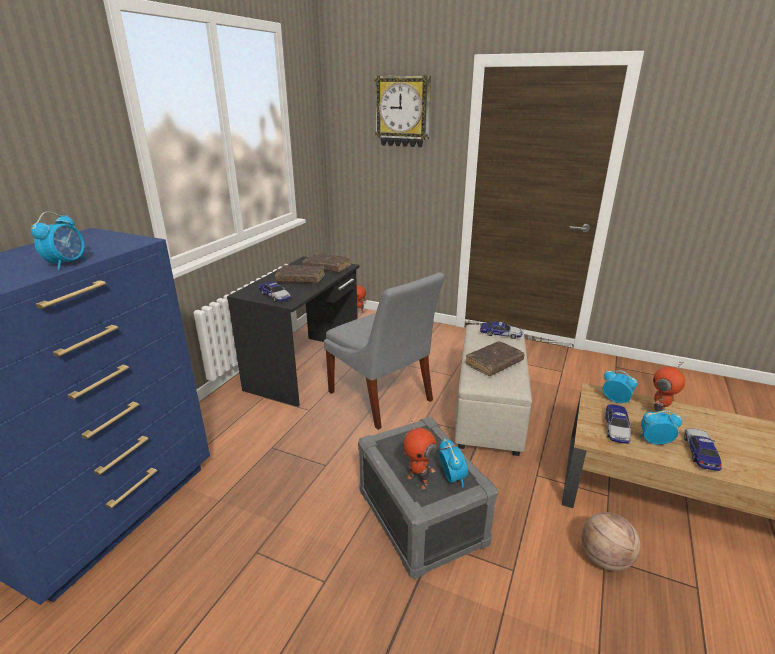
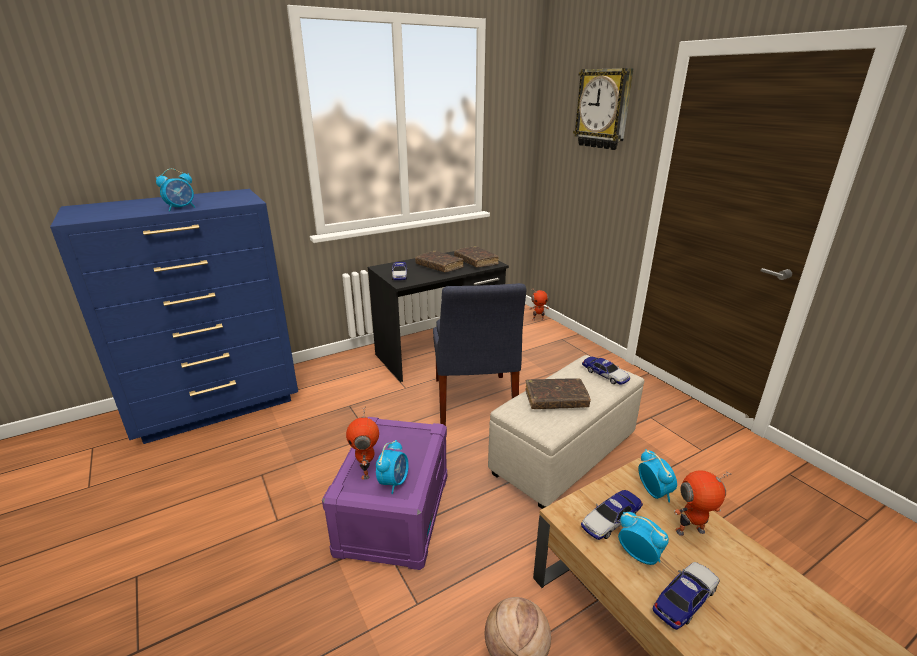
camera: 35 degrees right, 0 degrees up
(382, 398) = (474, 402): grey chair -> blue chair
(420, 516) = (393, 513): grey storage box -> purple storage box

